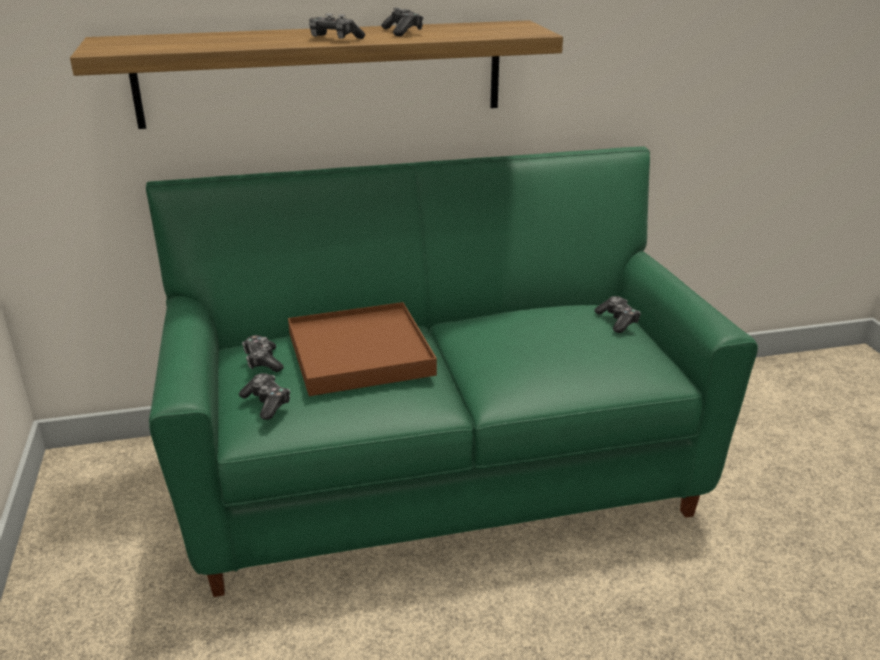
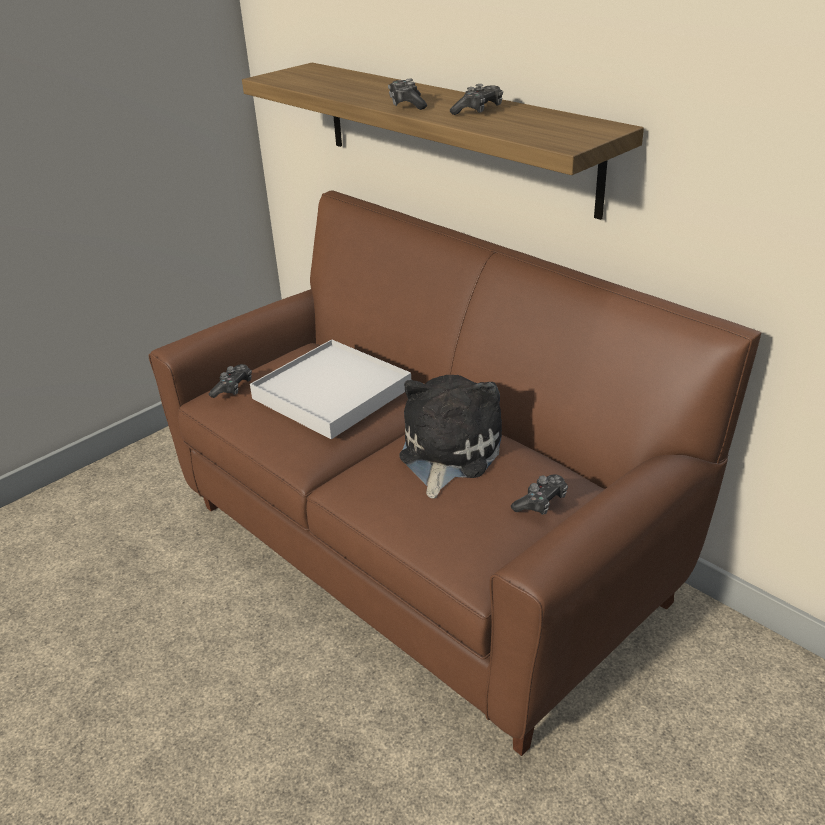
camera: 60 degrees right, 5 degrees up
(263, 361) = (284, 361): game controller -> none
(359, 354) = (332, 393): brown tray -> white tray
(440, 477) = (421, 551): green sofa -> brown sofa
(517, 334) = (447, 453): none -> plush toy

